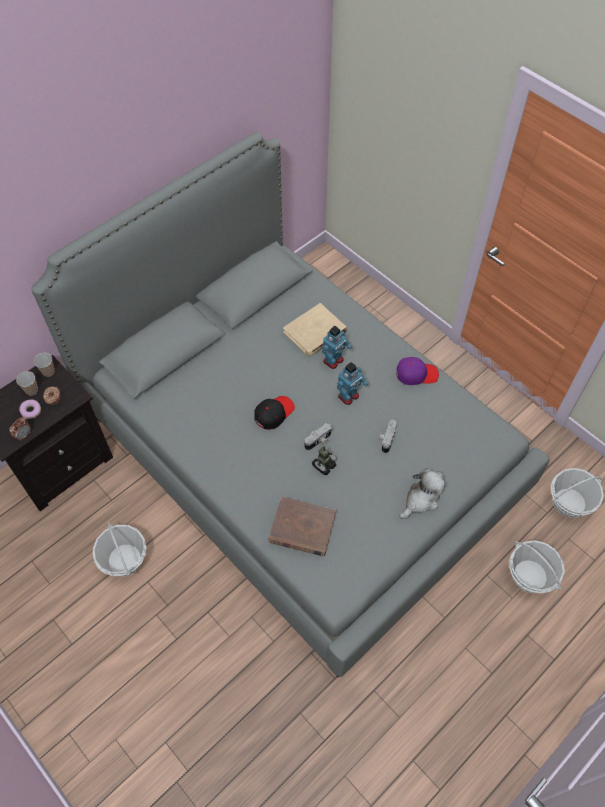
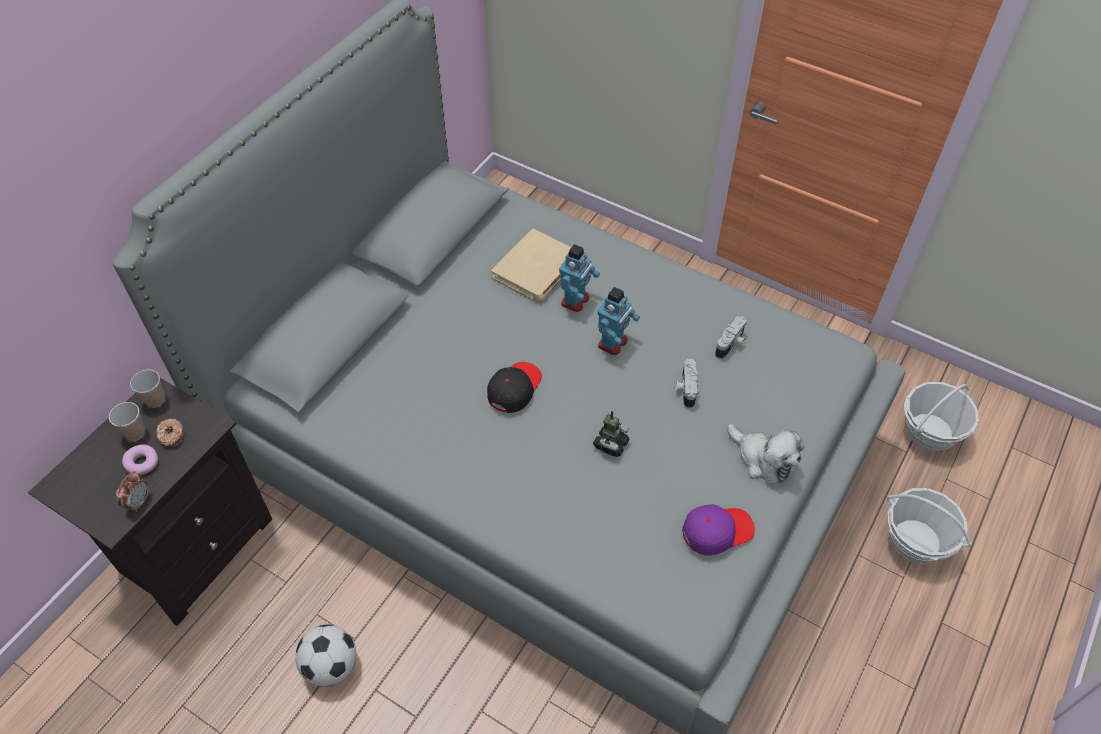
camera: 15 degrees left, 5 degrees down
(124, 560) = (331, 666): basket -> football
(302, 528) = (609, 540): brown book -> none
(319, 441) = (591, 412): camera -> camera (731, 344)
(416, 374) = (695, 295): purple cap -> purple cap (716, 531)
(421, 499) = (763, 459): plush toy -> plush toy turned 105 degrees clockwise

